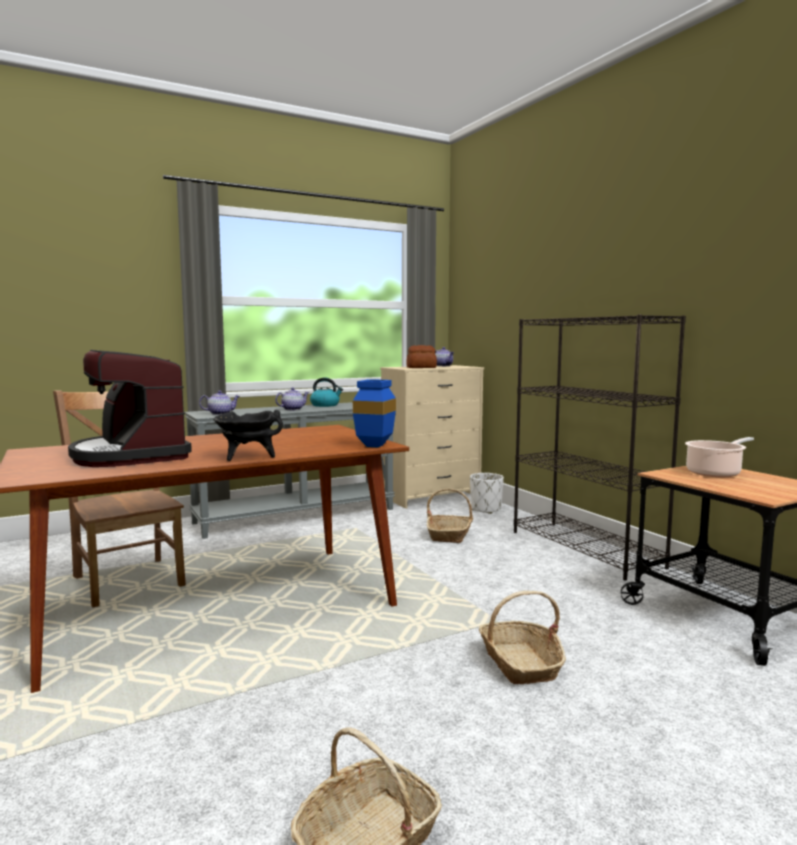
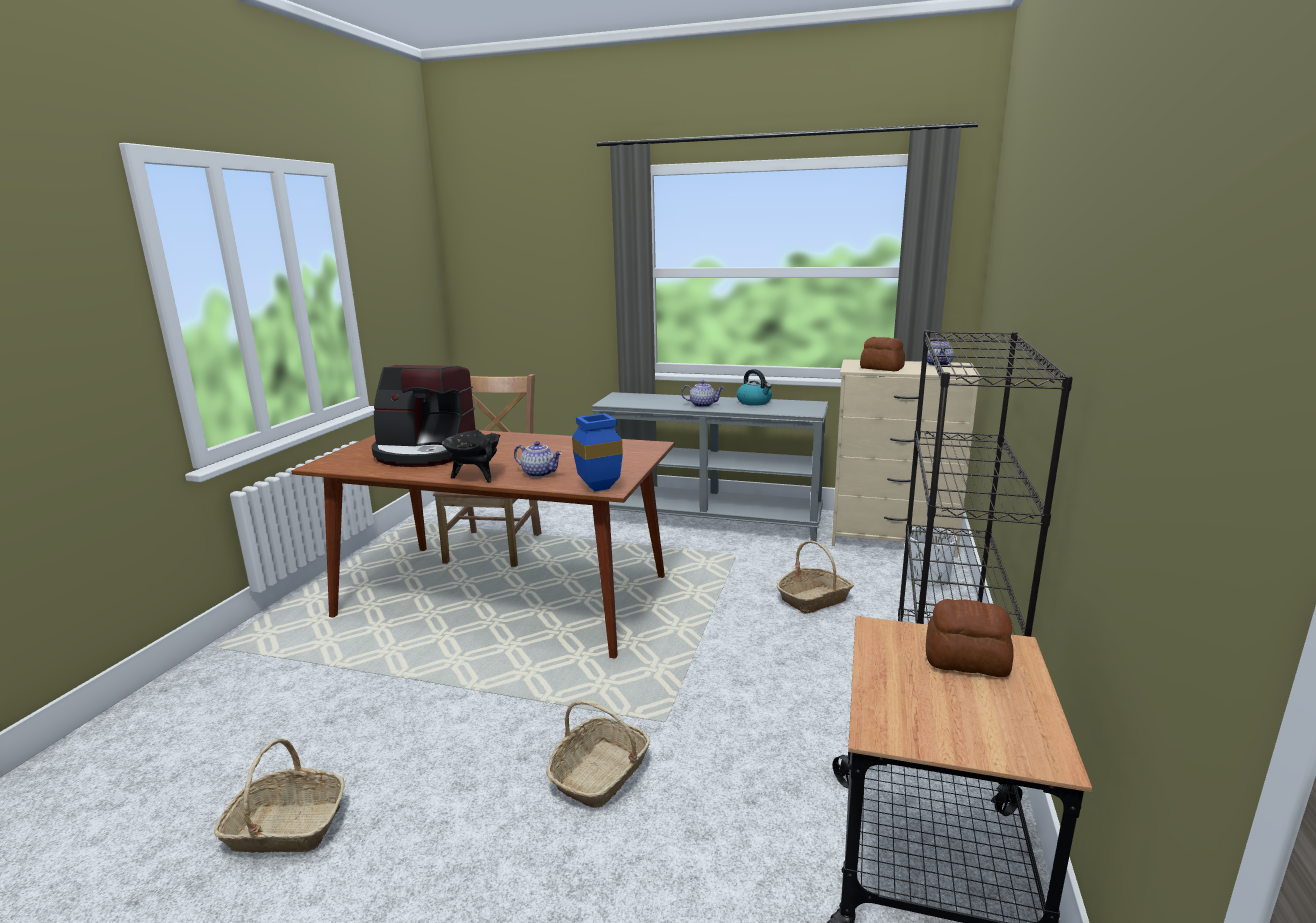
camera: 45 degrees right, 10 degrees up
(131, 456) = (425, 453): coffee machine -> coffee machine turned 90 degrees counterclockwise
(220, 413) = (626, 401): teapot -> teapot (540, 473)
(715, 473) = (967, 661): cooking pot -> bread

